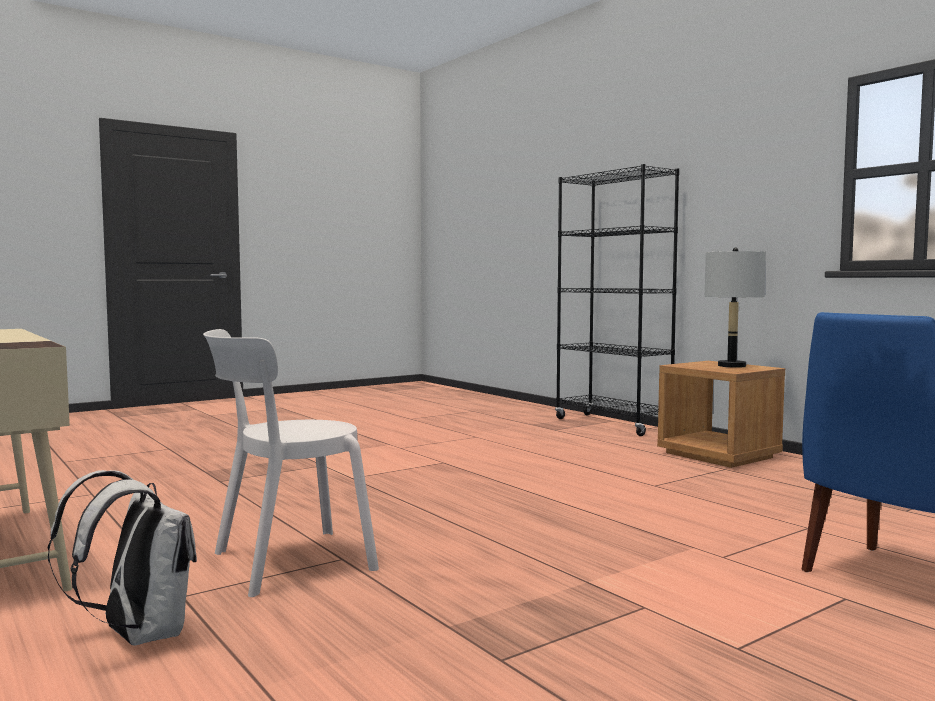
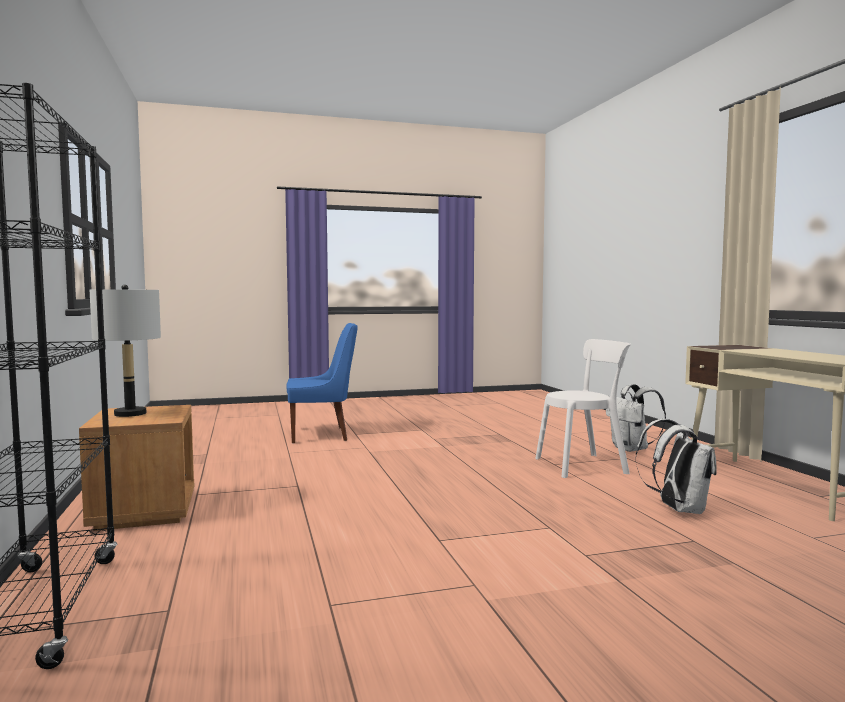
camera: 160 degrees left, 0 degrees up
(200, 506) = (677, 509): none -> white backpack

